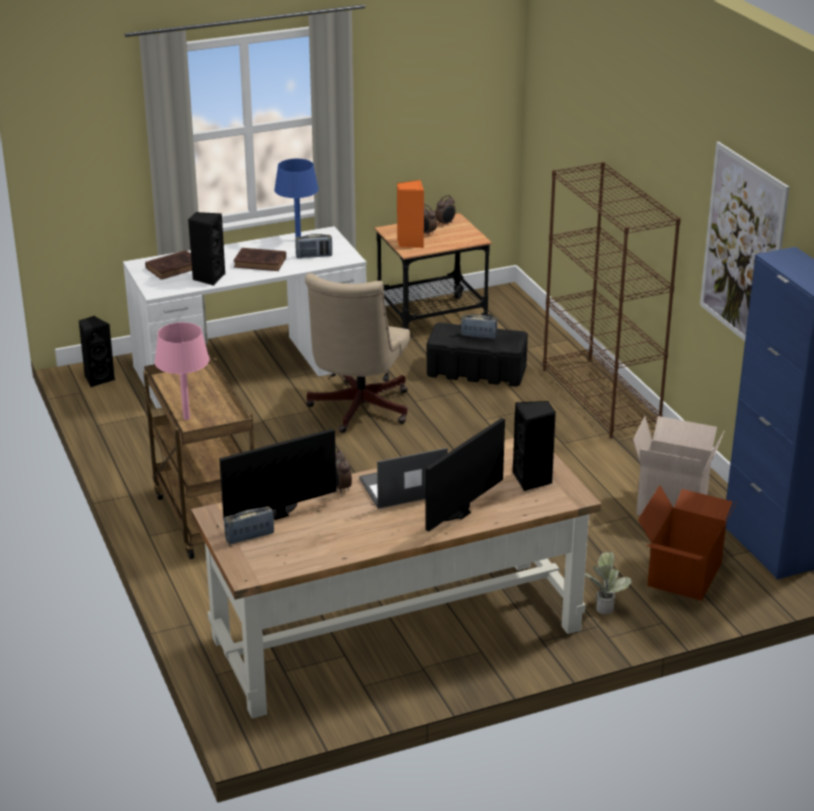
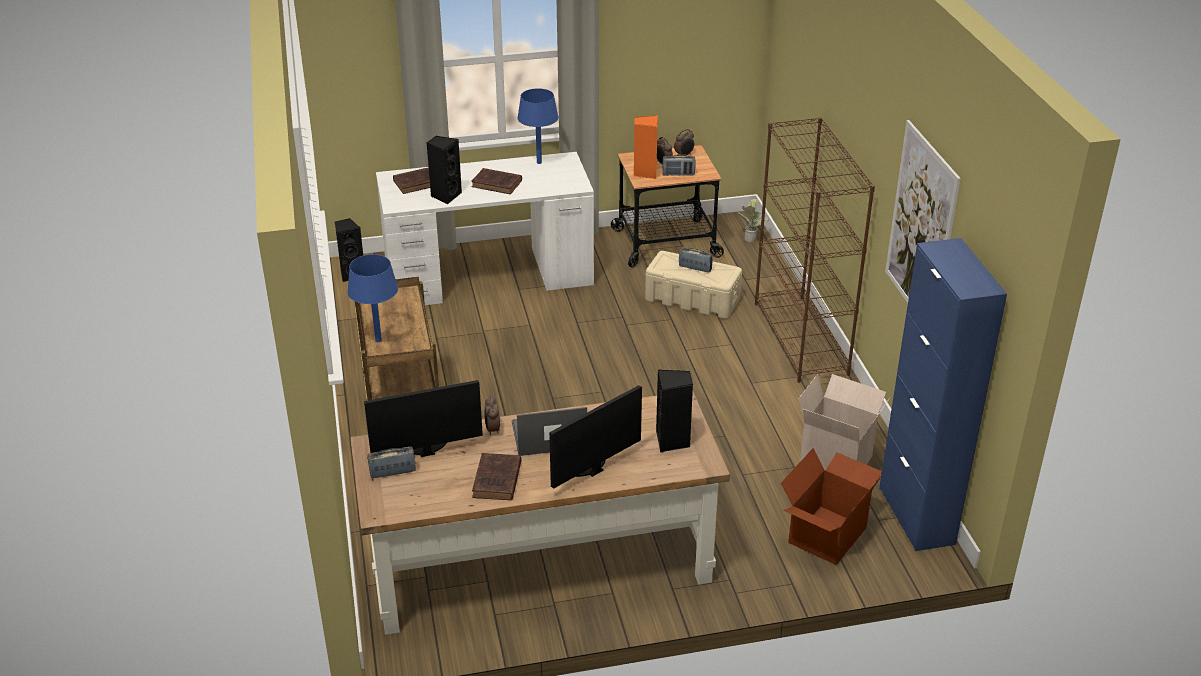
camera: 10 degrees right, 5 degrees up
(186, 418) = (378, 340): pink table lamp -> blue table lamp
(314, 256) = (547, 181): radio -> radio (678, 174)
(357, 411) = (571, 329): beige office chair -> none
(363, 533) = (496, 481): none -> brown book
(477, 371) = (693, 299): black storage box -> beige storage box
(605, 606) = (742, 559): potted plant -> potted plant (751, 237)

